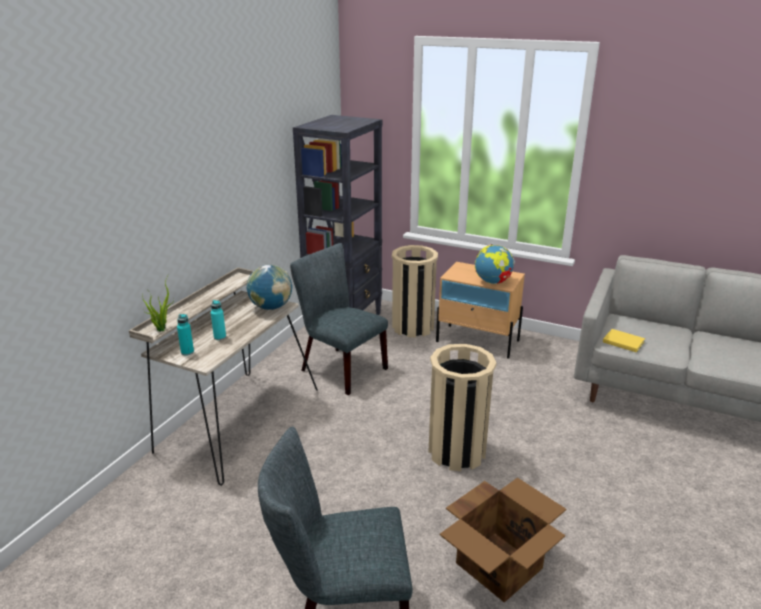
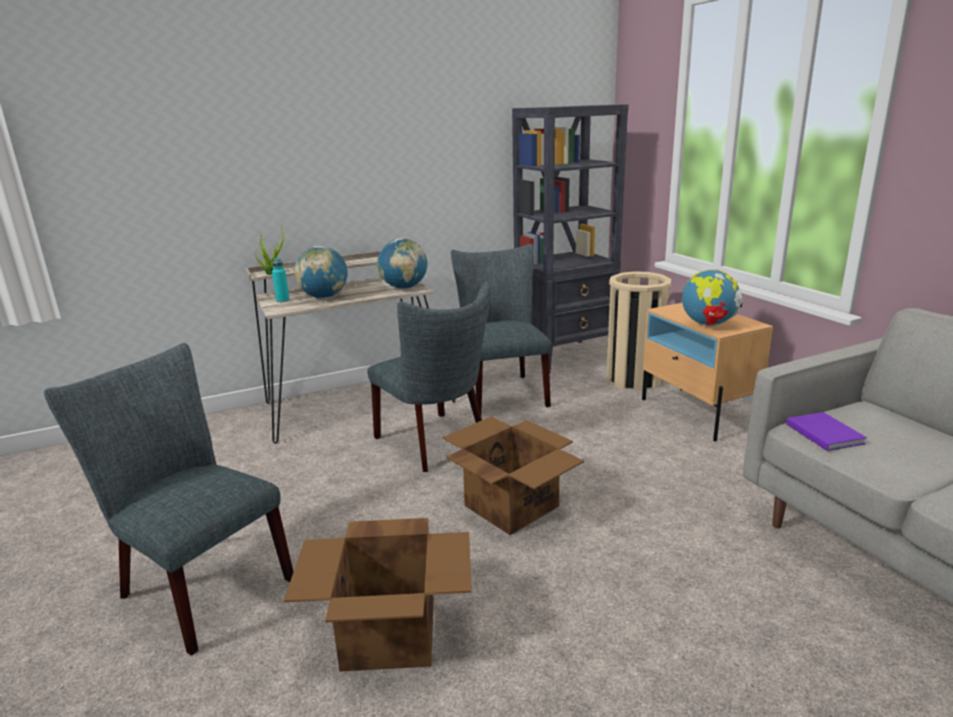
camera: 40 degrees right, 5 degrees down
(220, 337) = (324, 297): turquoise bottle -> globe
(351, 429) = (436, 444): none -> grey chair
(456, 451) = (511, 505): beige trash can -> cardboard box
(622, 341) = (824, 433): yellow book -> purple book

